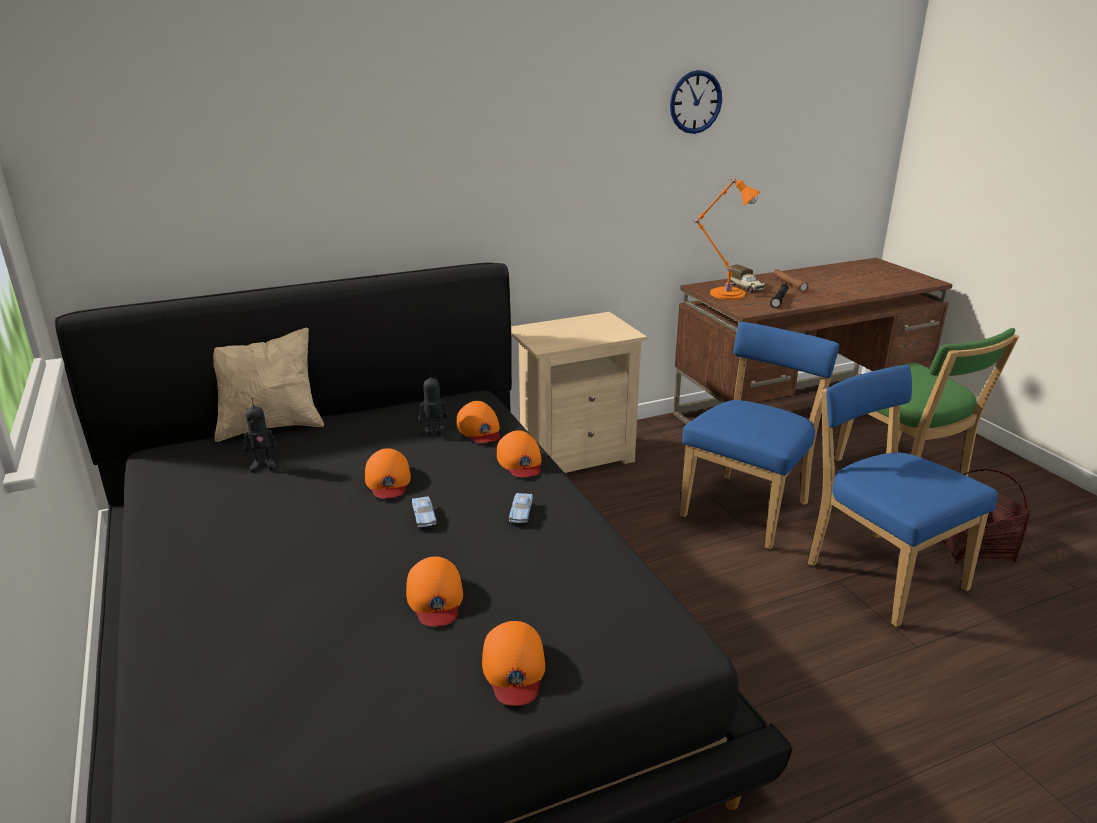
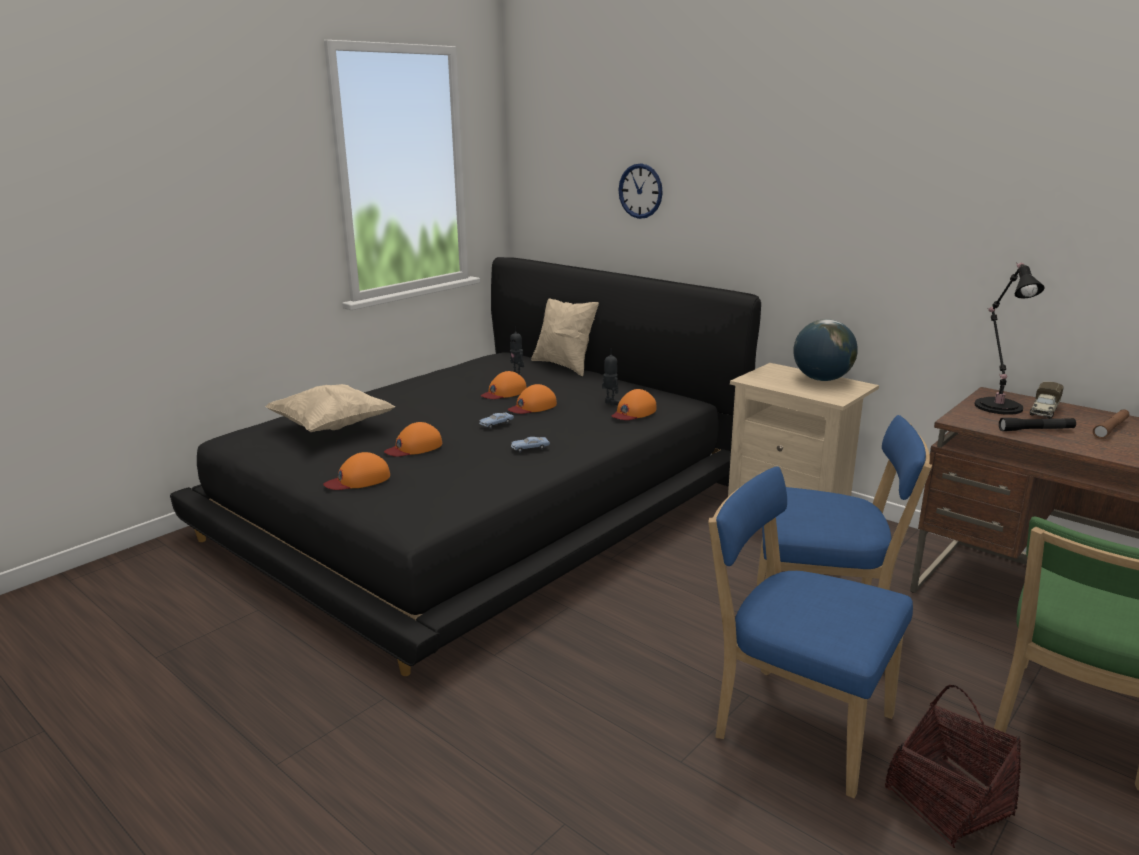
camera: 65 degrees right, 5 degrees down
(286, 662) = (332, 427): none -> beige pillow
(520, 461) = (604, 434): orange cap -> orange cap (504, 392)
(576, 323) = (822, 379): none -> globe
(695, 102) = (1027, 168): wall clock -> wall clock (640, 191)
(724, 293) = (996, 405): orange table lamp -> black table lamp
(879, 573) = (795, 723): blue chair -> blue chair turned 90 degrees counterclockwise

